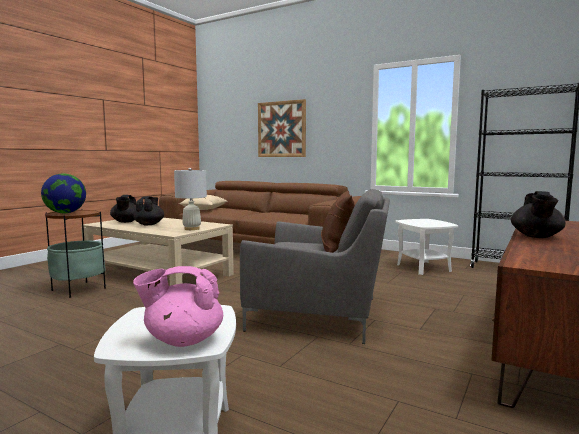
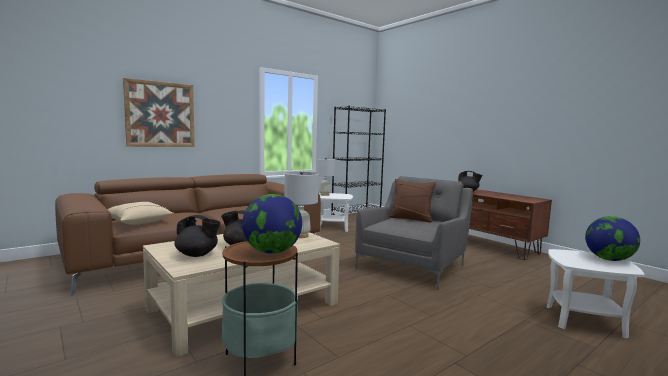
camera: 70 degrees left, 0 degrees up
(183, 340) = (609, 259): pink teapot -> globe
(419, 220) = (324, 195): none -> white table lamp

